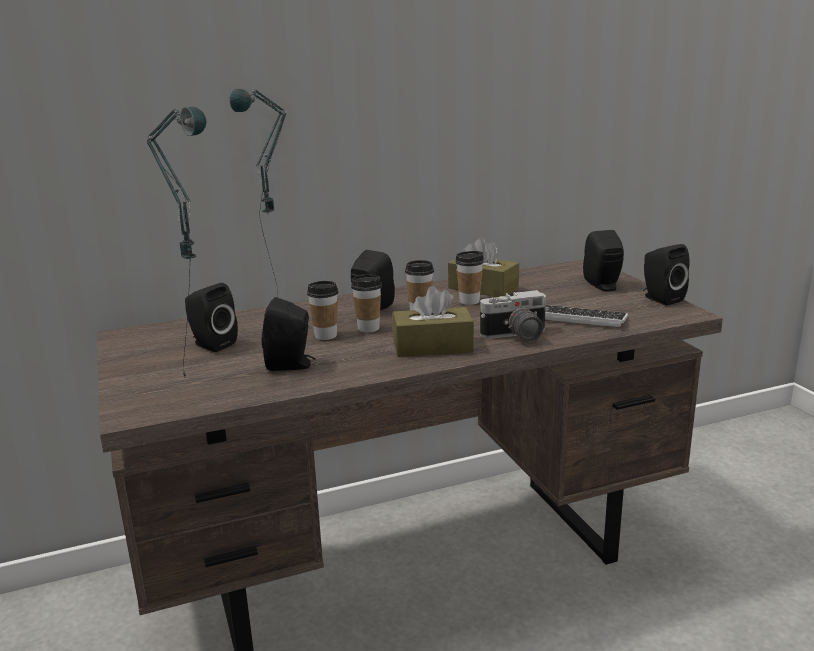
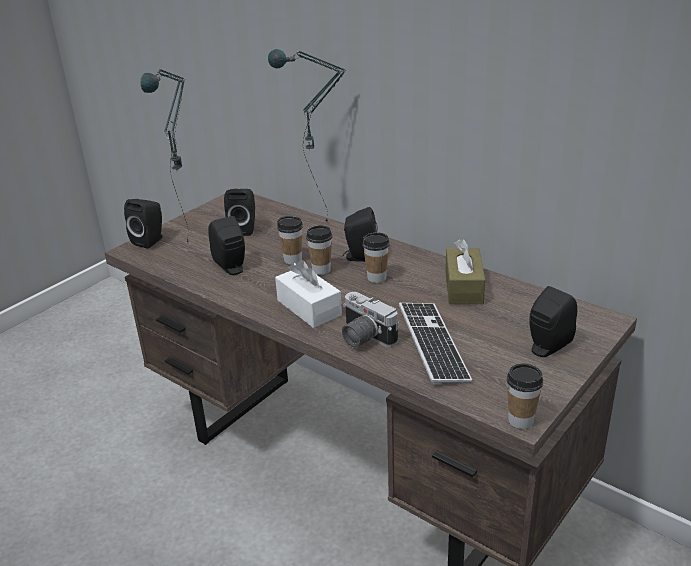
camera: 60 degrees right, 10 degrees up
(433, 346) = (309, 308): brown tissue box -> white tissue box
(469, 301) = (424, 291): cup -> cup (520, 421)
(660, 298) = (547, 391): black speaker -> black speaker (150, 240)

